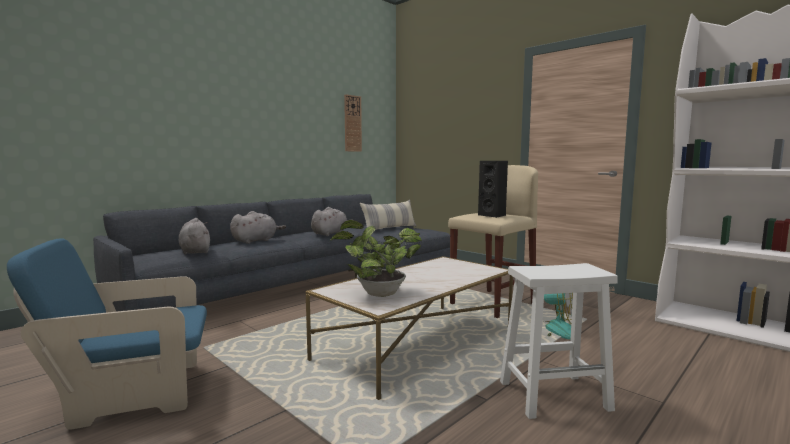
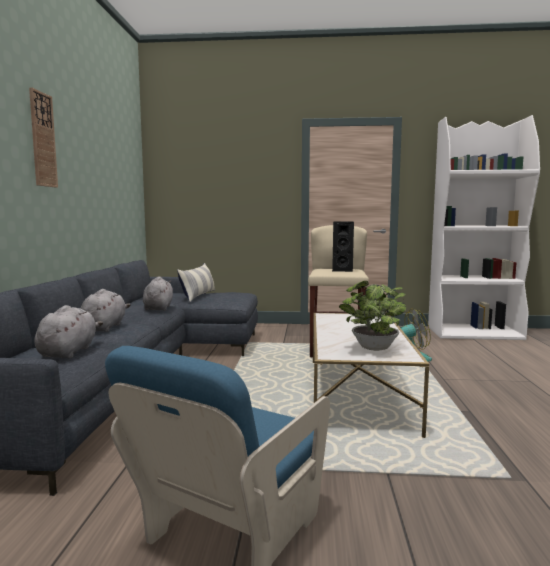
camera: 40 degrees left, 0 degrees up
(195, 251) = (69, 352): grey plush toy -> grey plush toy turned 75 degrees clockwise
(352, 123) = (117, 176): wall clock -> wall clock (42, 140)
(555, 395) = (490, 395): white stool -> none

